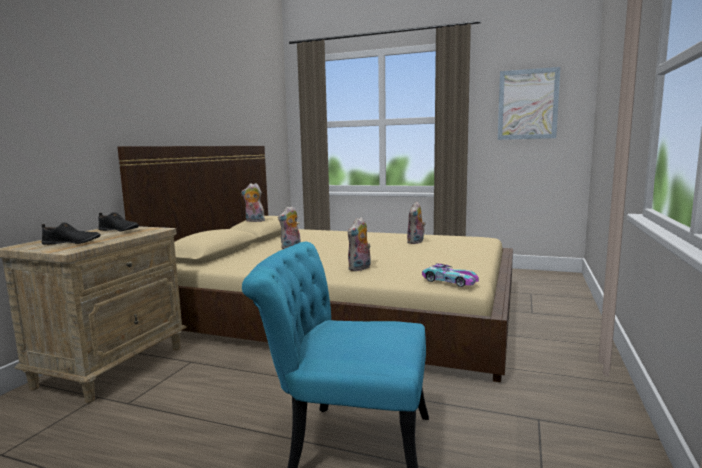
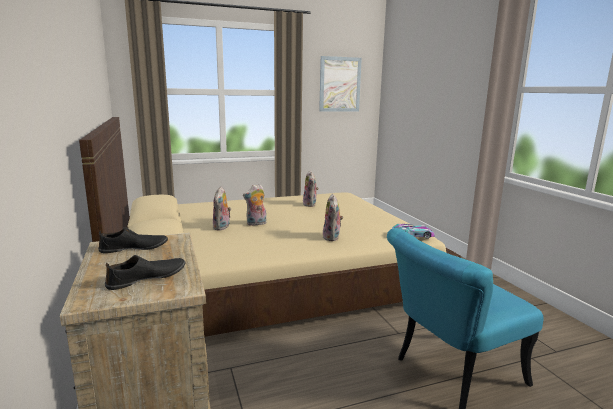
camera: 40 degrees left, 5 degrees up
(254, 221) = (157, 205): plush toy -> plush toy (256, 224)

